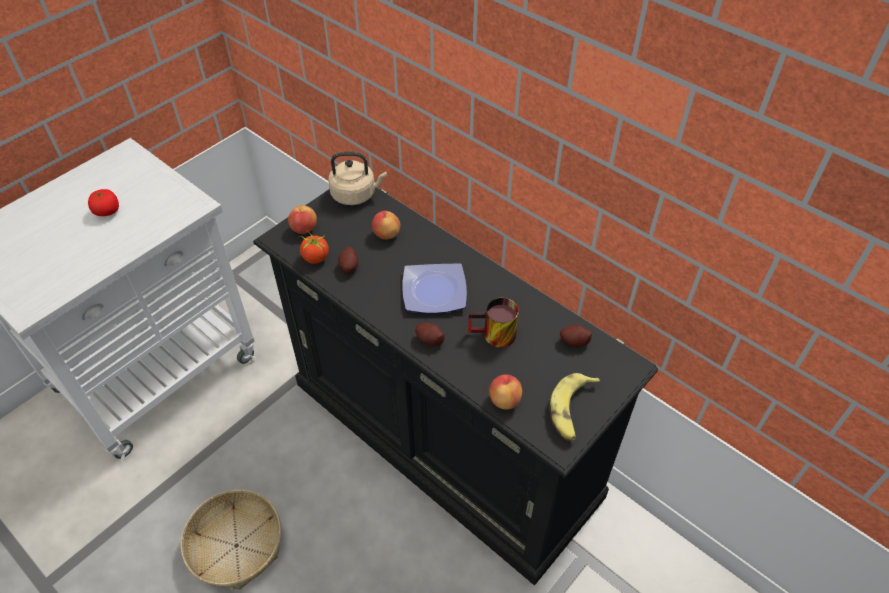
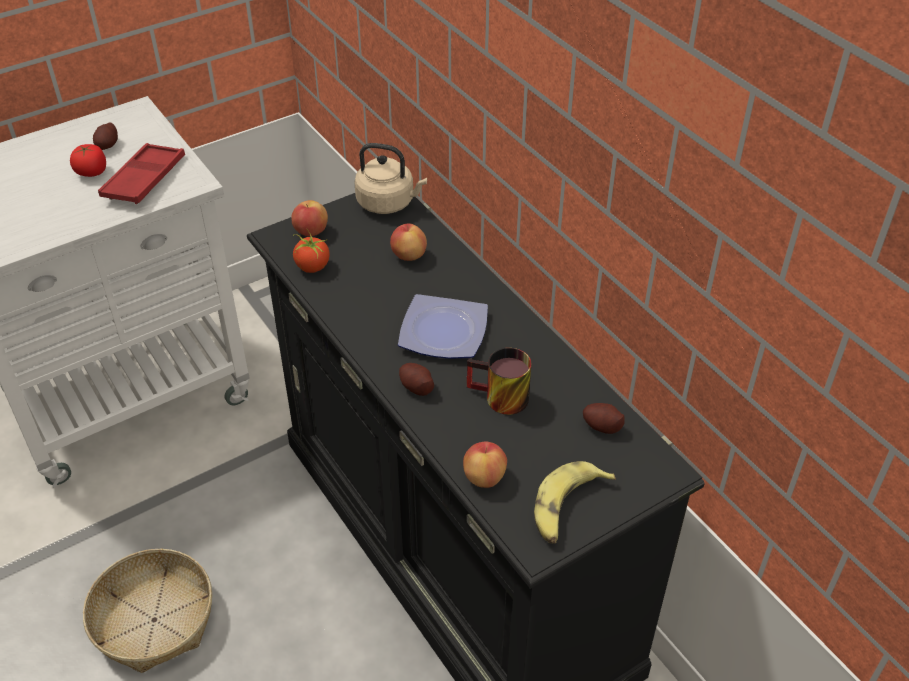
camera: 15 degrees right, 5 degrees down
(154, 210) = (144, 179): none -> red tray
(349, 267) = (349, 284): potato -> potato (107, 146)

